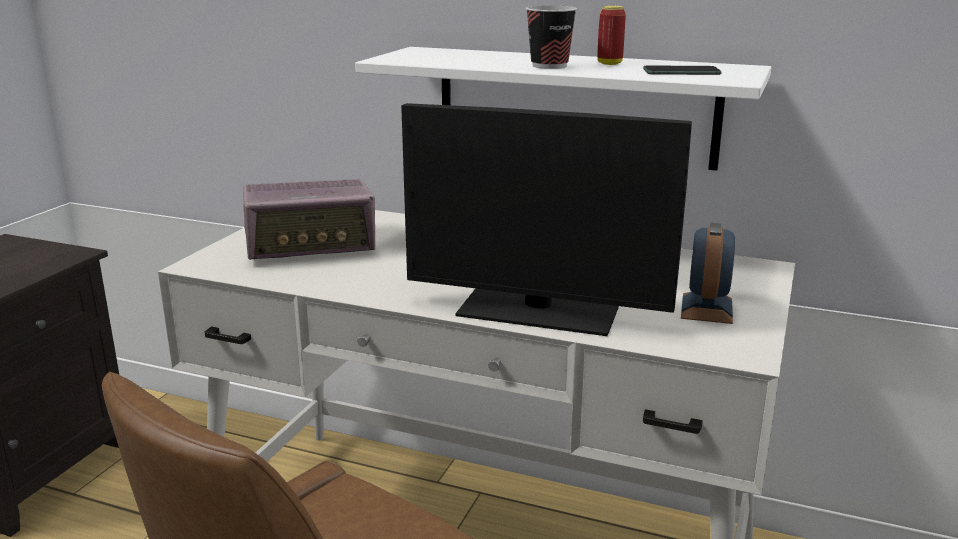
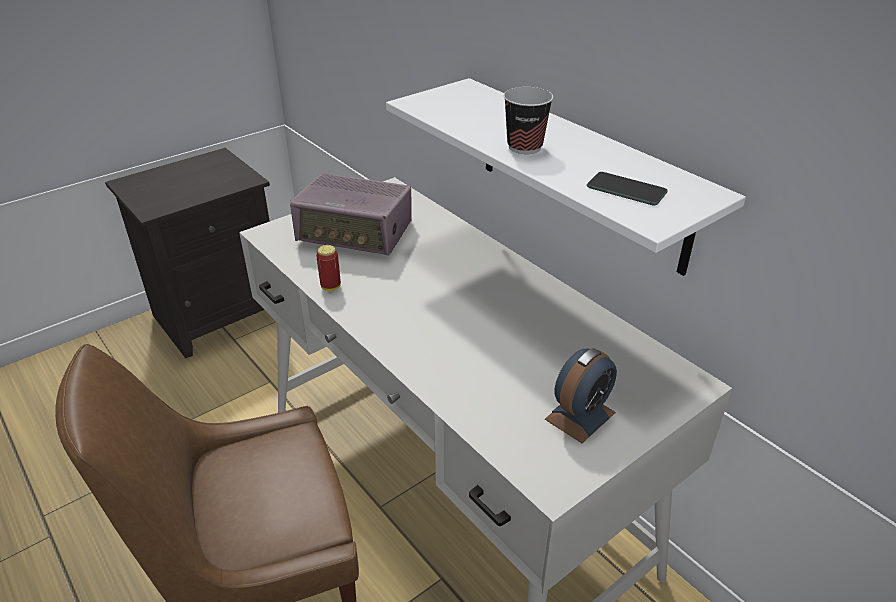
camera: 30 degrees right, 15 degrees up
(537, 311) = (440, 367): monitor -> none
(609, 63) = (586, 154): can -> can (330, 287)

